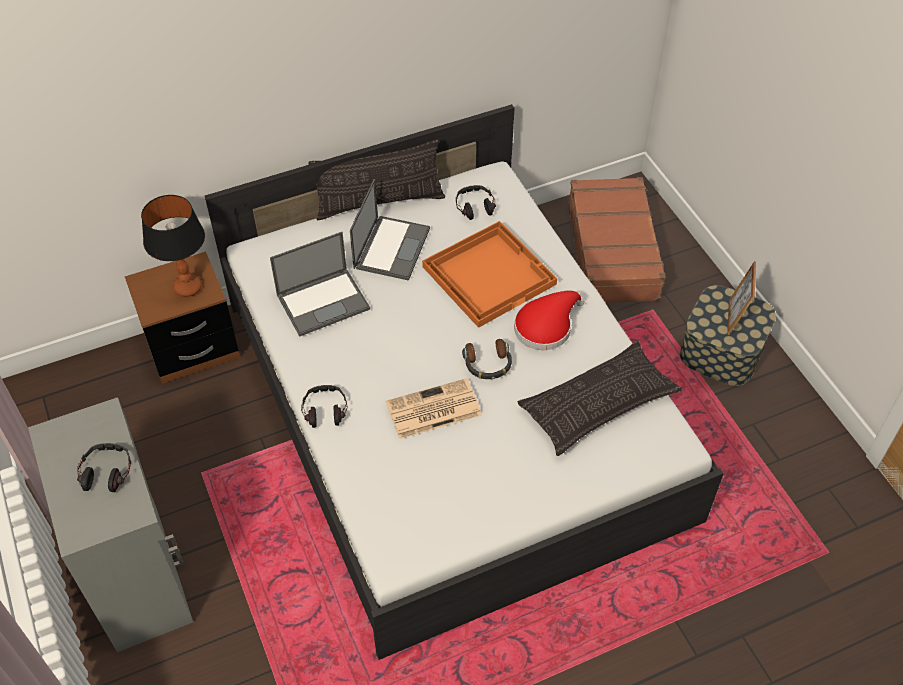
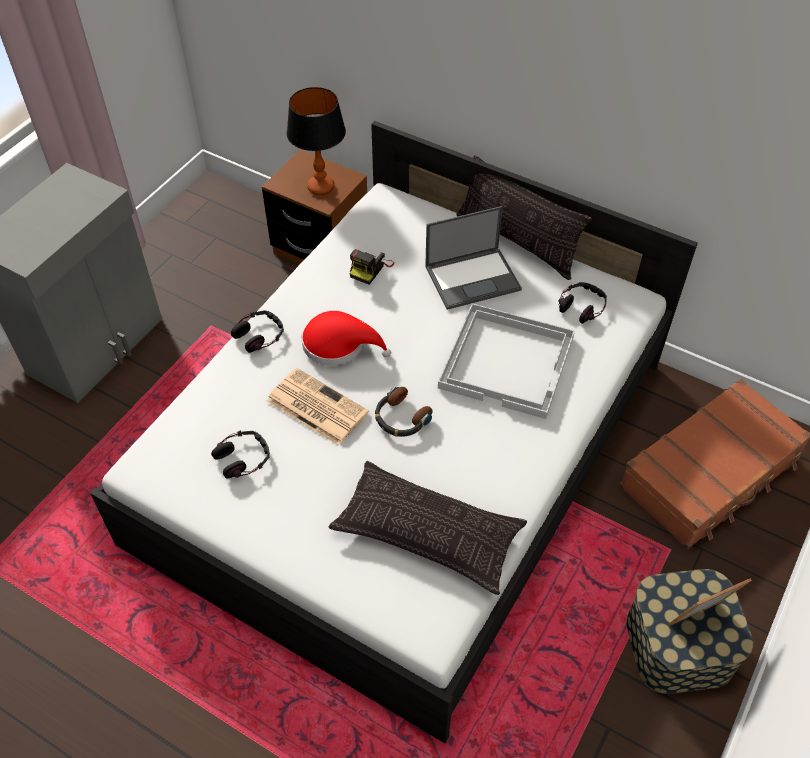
camera: 55 degrees right, 0 degrees up
(106, 471) = (53, 223): headphones -> headphones (242, 458)
(324, 301) = (370, 268): laptop -> camera
(489, 274) = (508, 361): orange tray -> white tray
(546, 326) = (487, 439): red hat -> red hat (339, 344)

